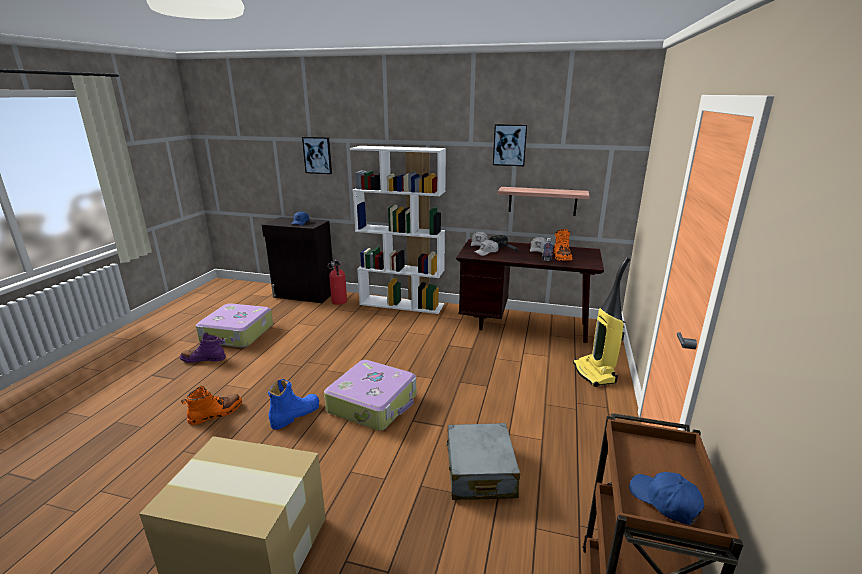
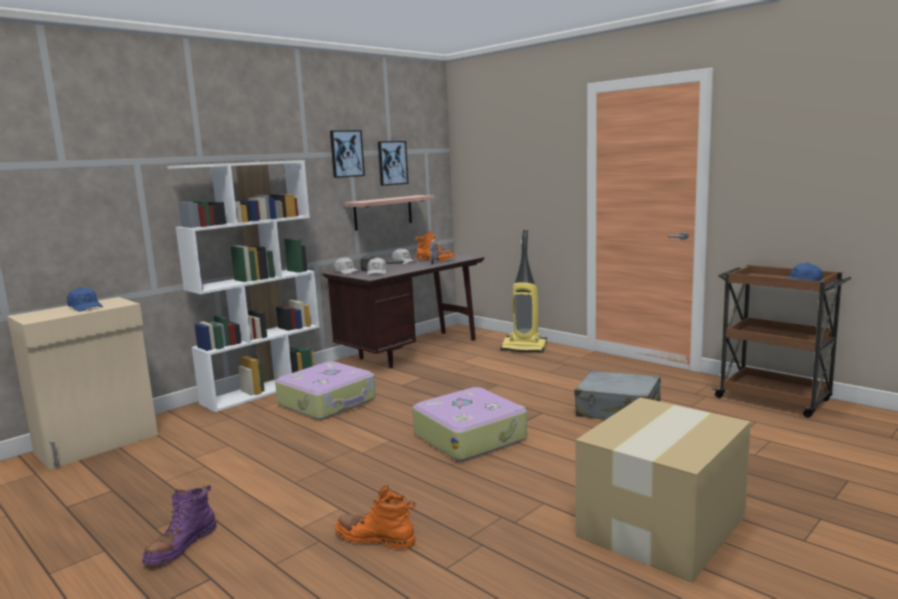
camera: 60 degrees left, 10 degrees down
(216, 413) = (376, 538): orange boot -> orange boot turned 60 degrees counterclockwise
(237, 334) = (137, 510): suitcase -> suitcase (328, 402)
(295, 415) = (443, 481): blue boot -> none
(304, 295) = (98, 444): black cabinet -> beige cabinet
(317, 155) = (83, 189): picture -> picture (392, 163)
(339, 302) = (180, 423): fire extinguisher -> none

